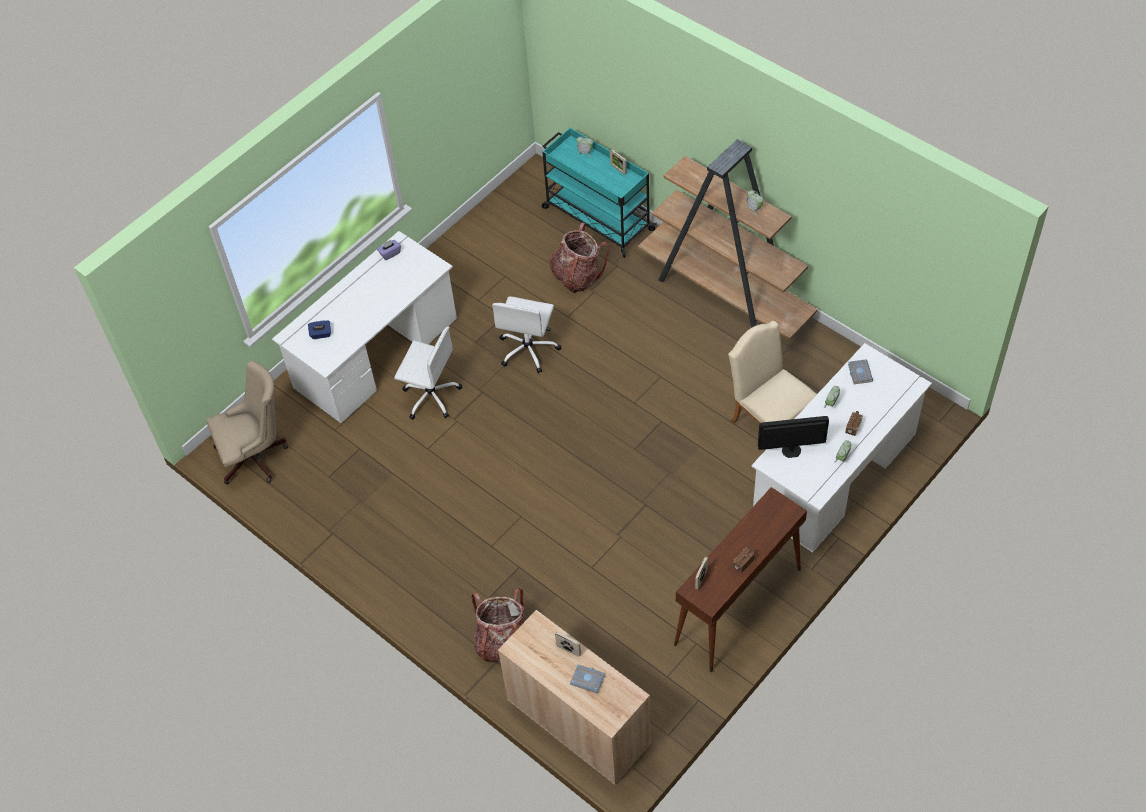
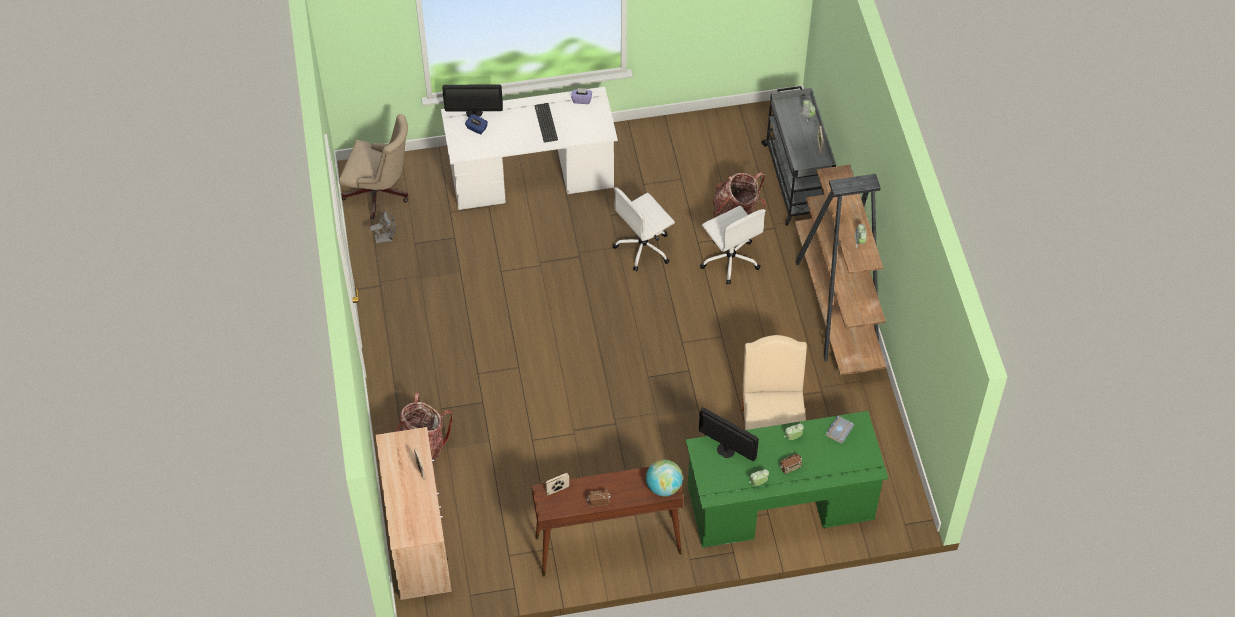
camera: 35 degrees right, 0 degrees up
(298, 489) = (386, 238): none -> grey fan
(305, 322) = (474, 112): none -> monitor
(377, 291) = (546, 123): none -> keyboard
(430, 396) = (539, 233): white office chair -> white office chair (730, 260)
(588, 679) = (414, 499): grey book -> none
(597, 218) = (796, 180): turquoise cart -> grey cart
(782, 513) = (663, 487): none -> globe
(835, 474) = (780, 504): white desk -> green desk

